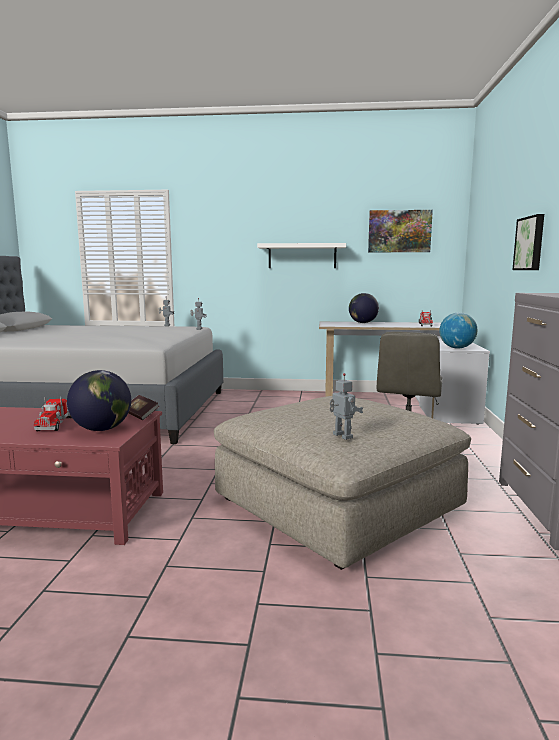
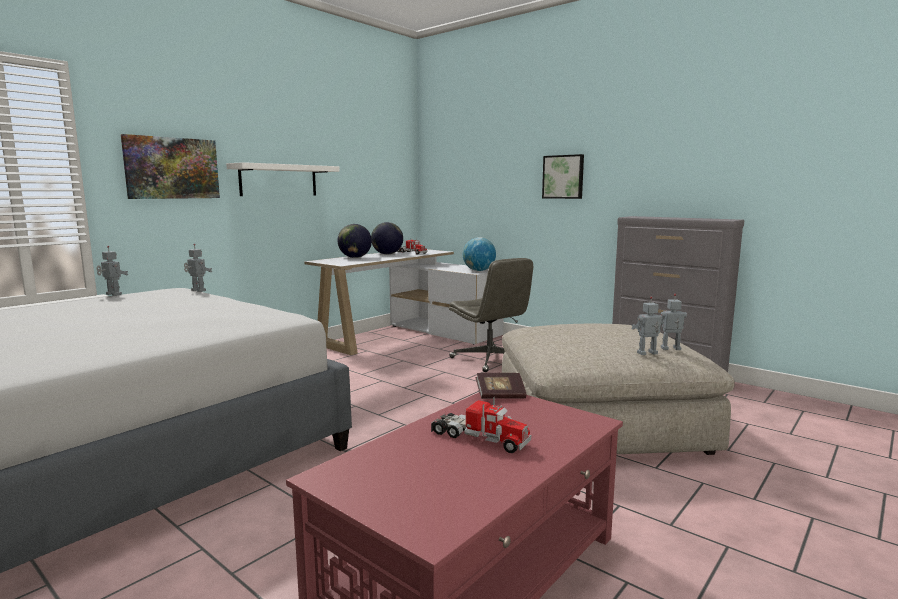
camera: 55 degrees left, 0 degrees up
(102, 429) = (542, 419): globe -> globe (387, 254)
(305, 431) = (647, 353): none -> toy robot
(399, 231) = (369, 155): picture -> picture (172, 168)

